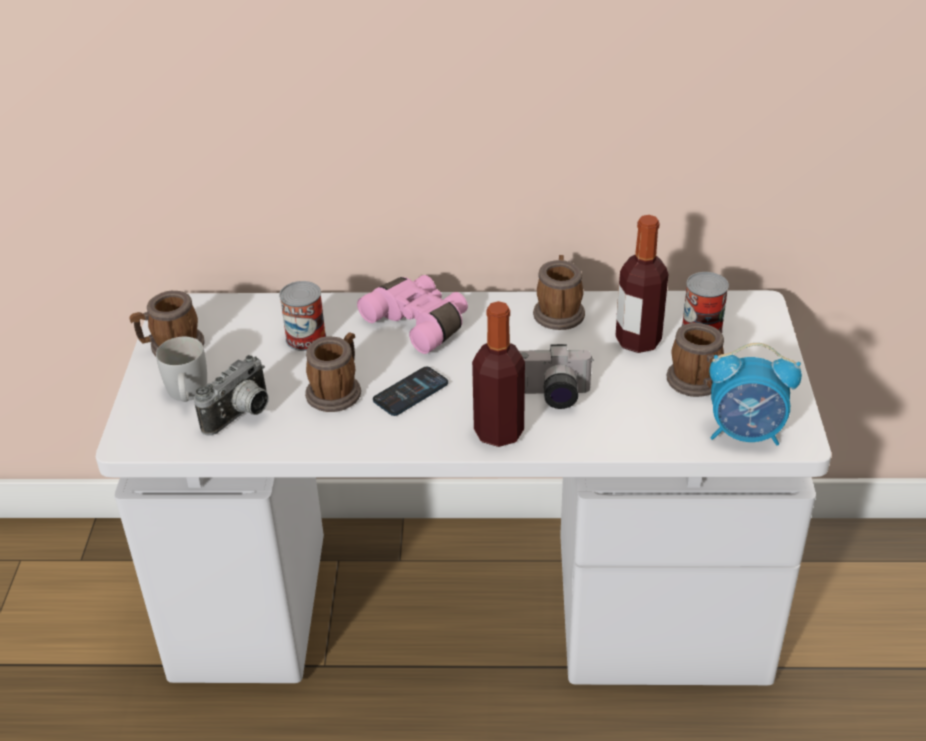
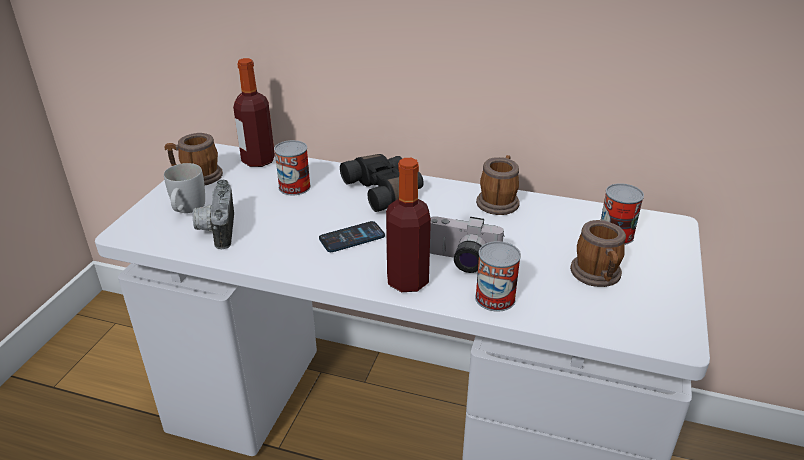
camera: 15 degrees right, 5 degrees down
(242, 415) = (216, 230): camera -> camera turned 120 degrees clockwise
(337, 390) = (296, 226): mug -> none
(420, 323) = (385, 191): pink binoculars -> black binoculars
(600, 432) = (495, 298): none -> can
(638, 341) = (556, 233): bottle -> bottle (258, 160)
(746, 433) = (629, 325): alarm clock -> none

